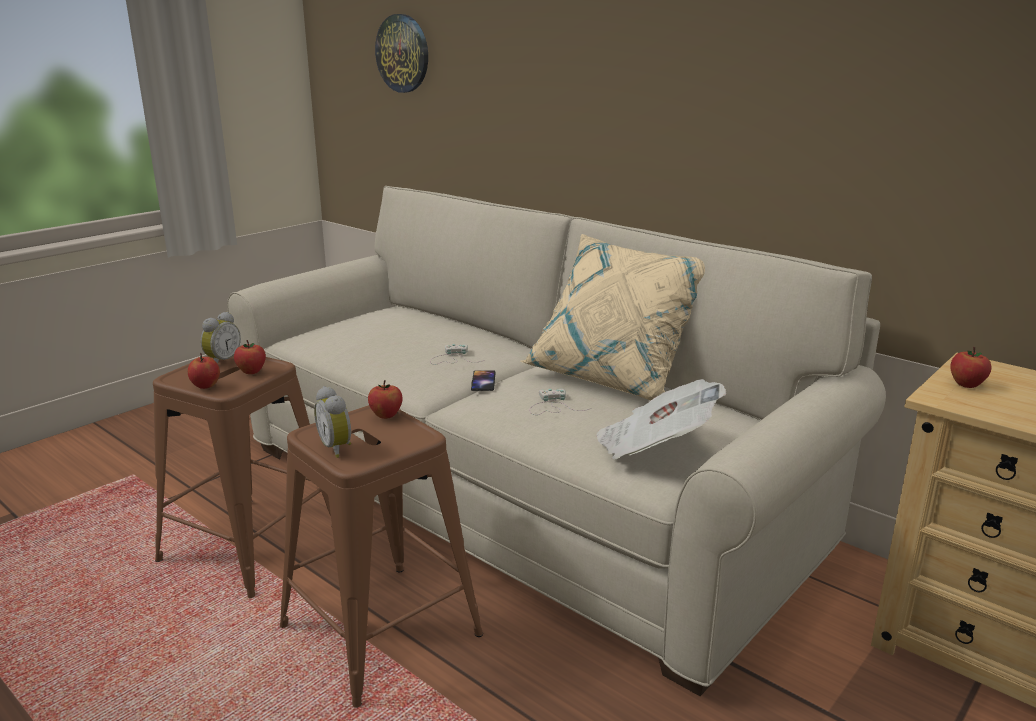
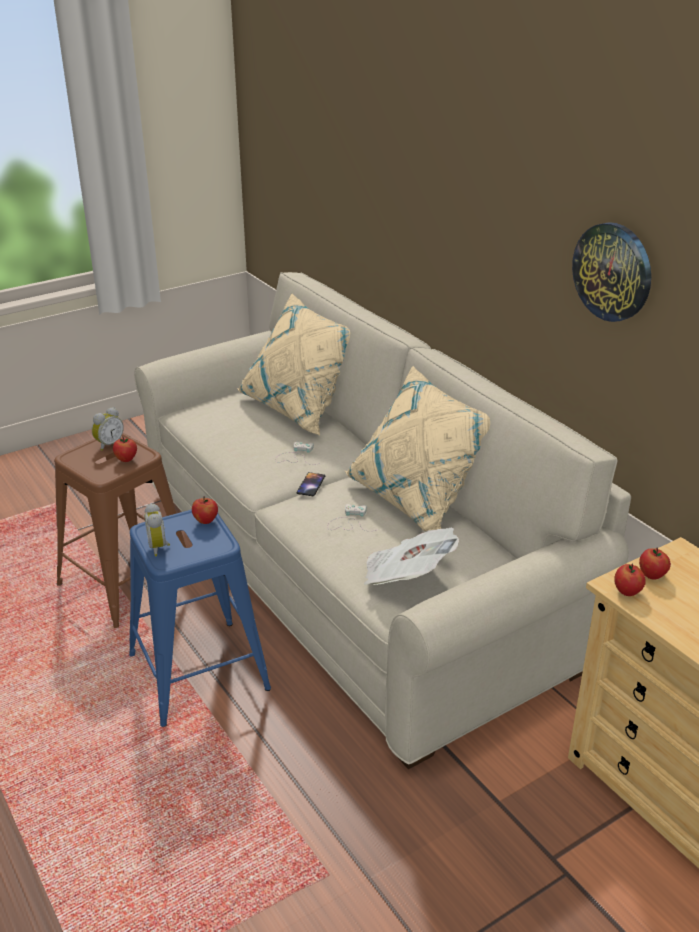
camera: 15 degrees right, 10 degrees up
(206, 386) = (89, 470): apple -> apple (627, 592)
(379, 631) = (197, 671): brown stool -> blue stool
(403, 53) = (308, 147): wall clock -> wall clock (613, 271)
(434, 319) = (302, 407): none -> beige pillow

